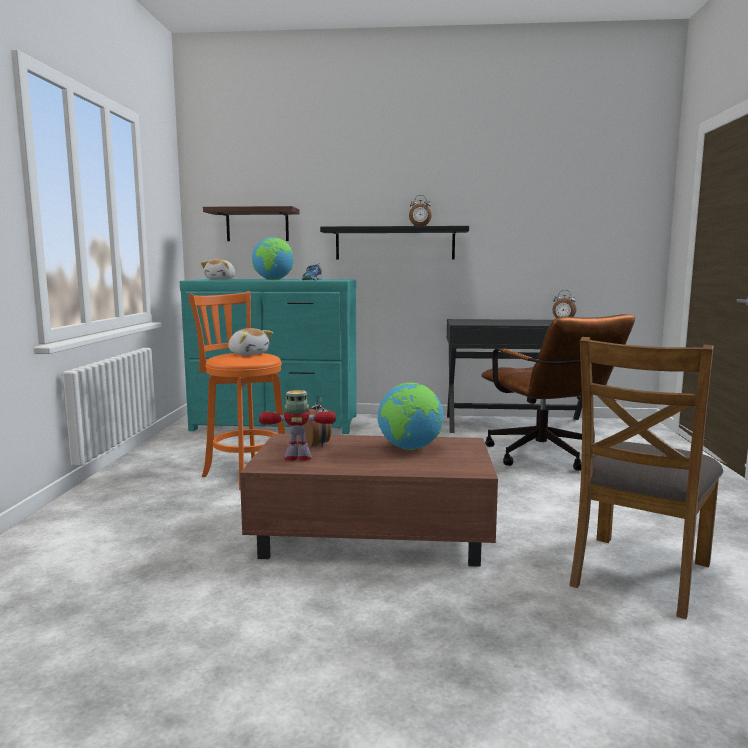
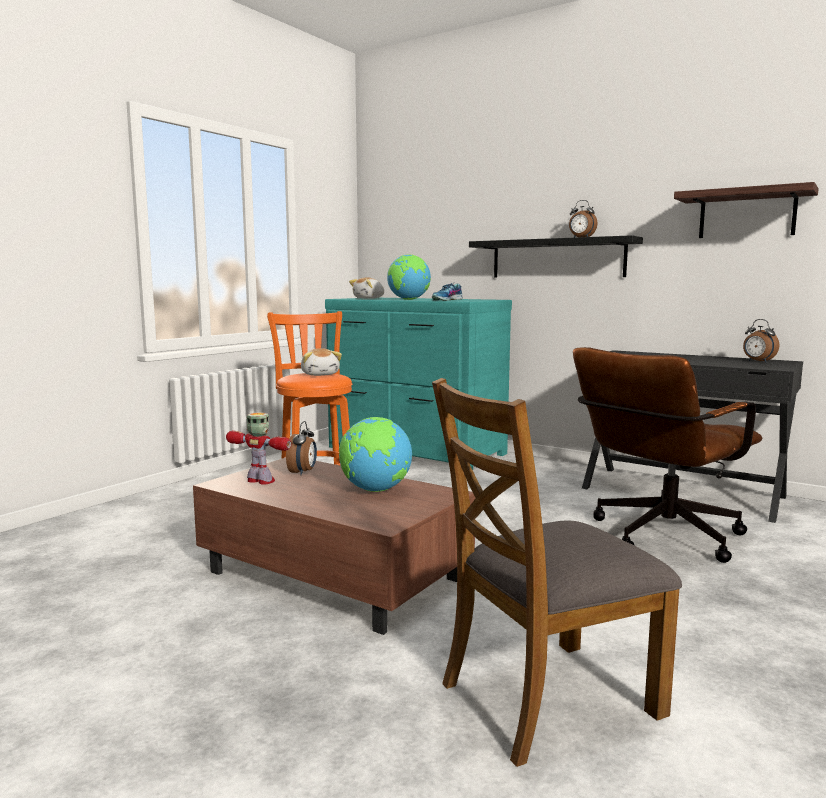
camera: 30 degrees right, 0 degrees up
(257, 225) = (421, 241): shelf -> shelf (747, 214)
(547, 458) = (658, 538): brown office chair -> brown office chair turned 45 degrees clockwise

